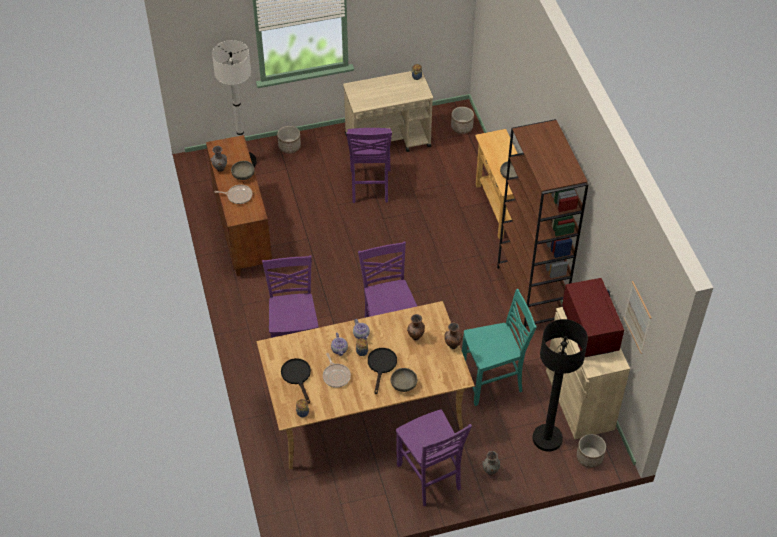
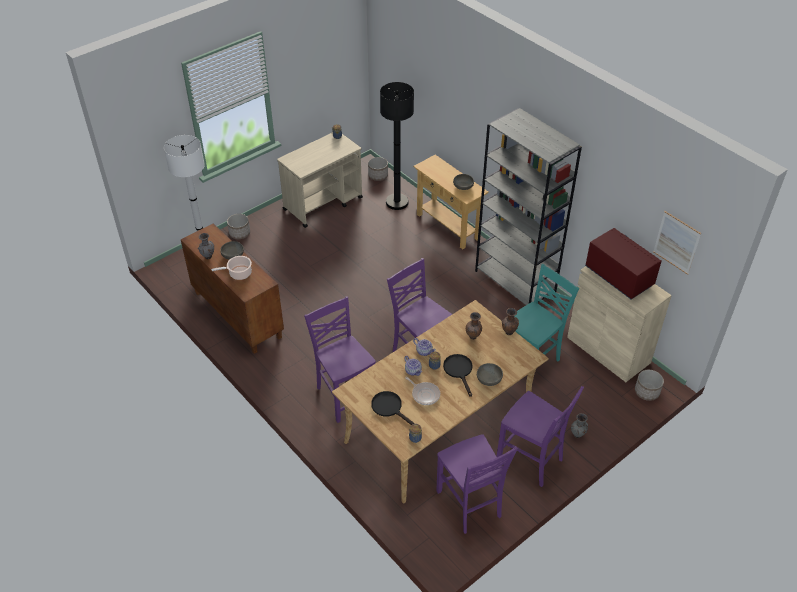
camera: 25 degrees left, 5 degrees down
(238, 196) = (238, 274): frying pan -> cooking pot
(370, 187) = (329, 243): purple chair -> purple chair (470, 505)
(531, 294) = (515, 282): brown bookcase -> grey bookcase
(547, 438) = (604, 390): black floor lamp -> black floor lamp (397, 202)

